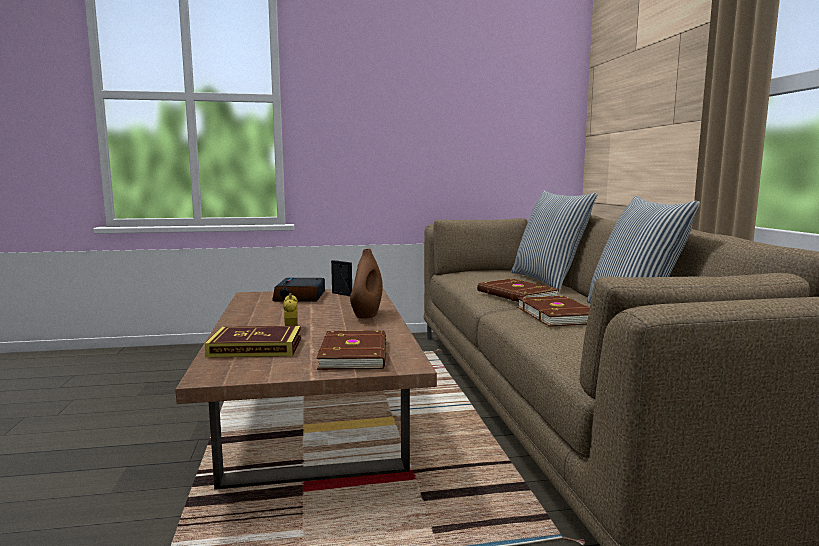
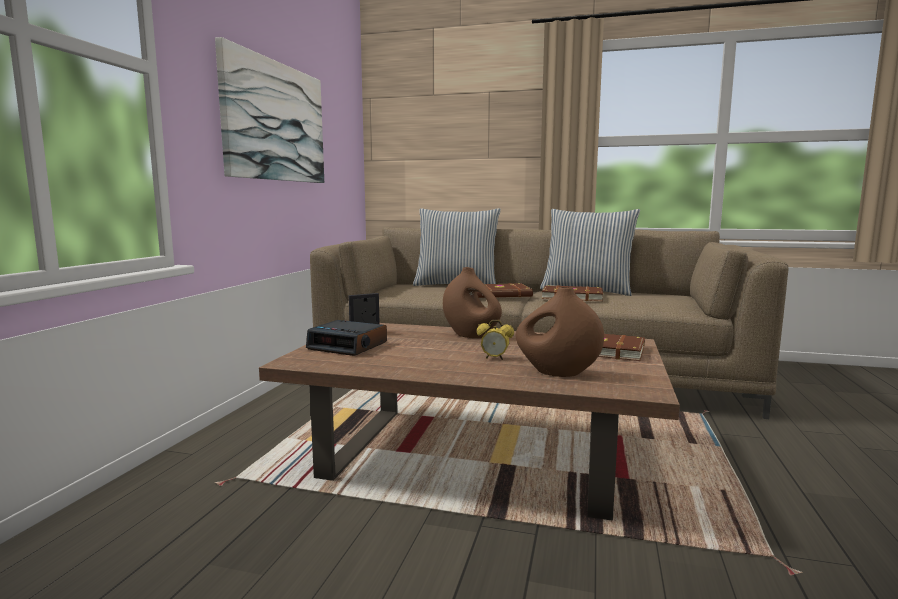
camera: 65 degrees left, 0 degrees up
(256, 347) = (557, 373): book -> brown vase
(413, 115) = (275, 122): none -> picture

